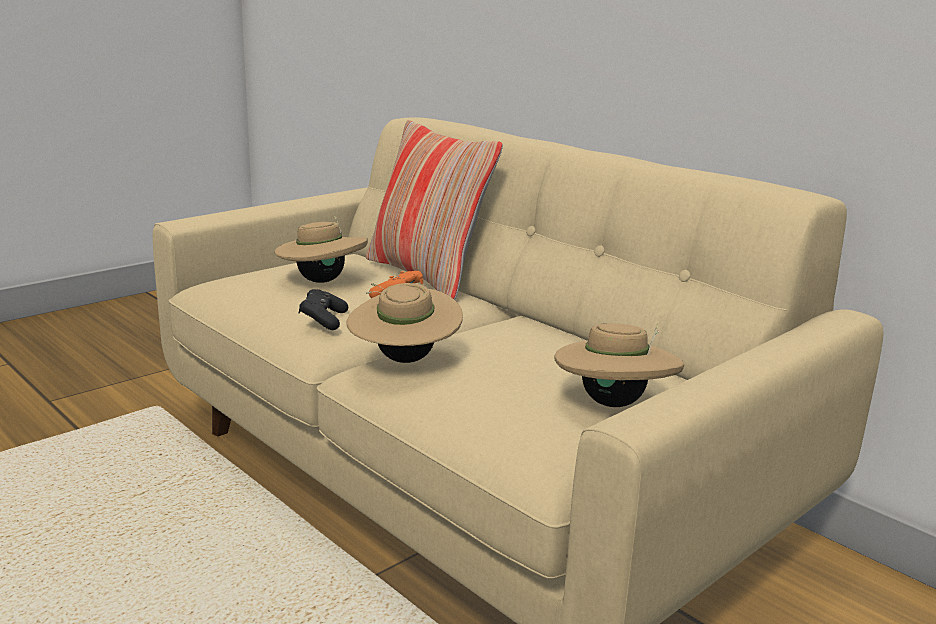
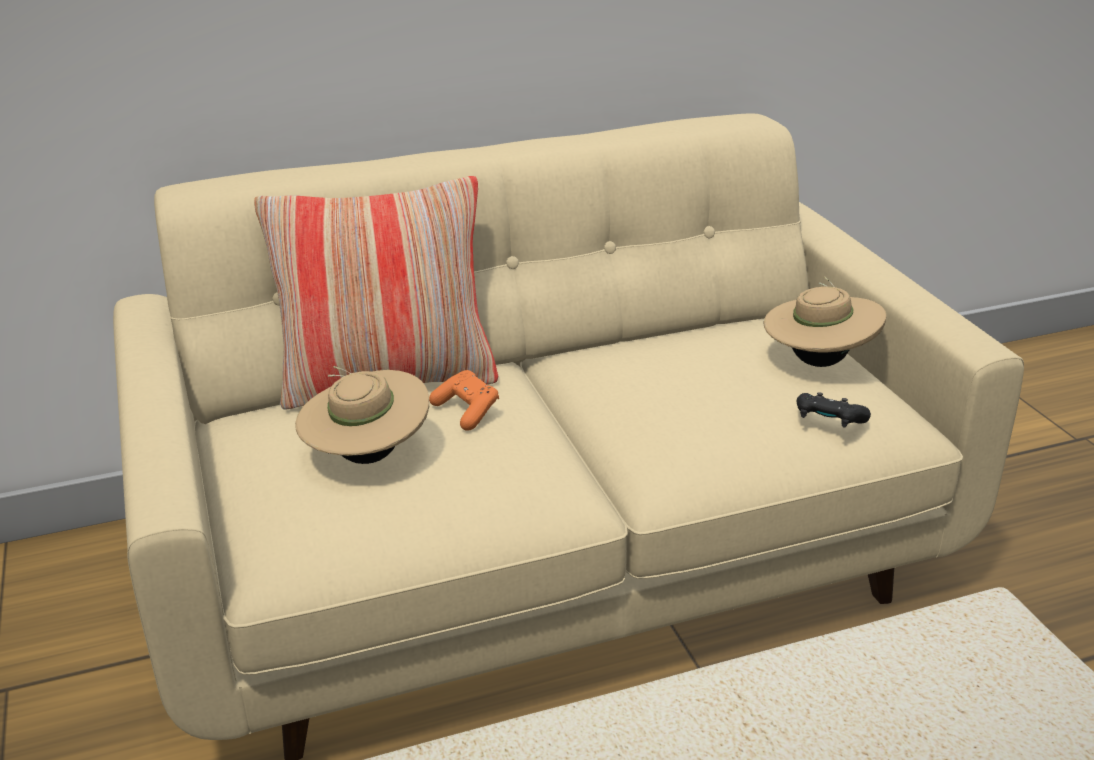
camera: 65 degrees left, 10 degrees up
(323, 320) = (520, 478): black game controller -> black game controller (828, 423)
(404, 359) = (671, 445): beige hat -> none

